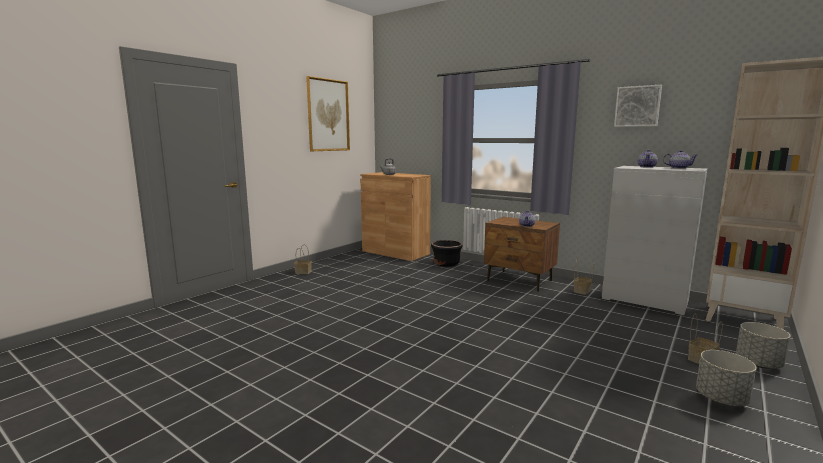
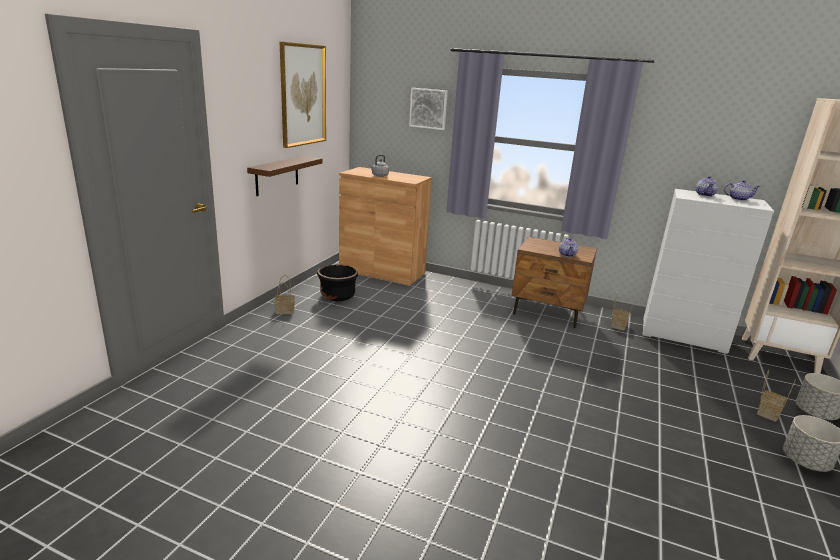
camera: 15 degrees left, 10 degrees up
(304, 171) = (277, 175): none -> brown shelf
(446, 263) = (453, 288): black planter -> black planter (337, 296)
(637, 106) = (699, 122): picture -> picture (428, 108)

